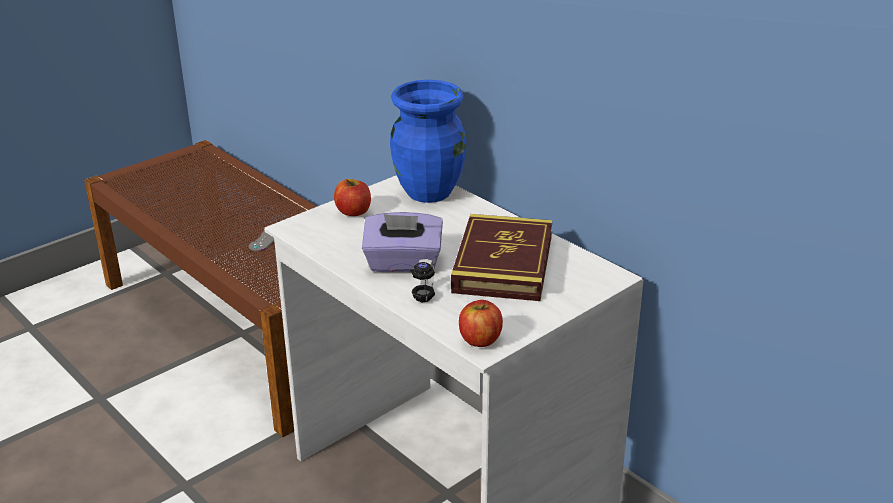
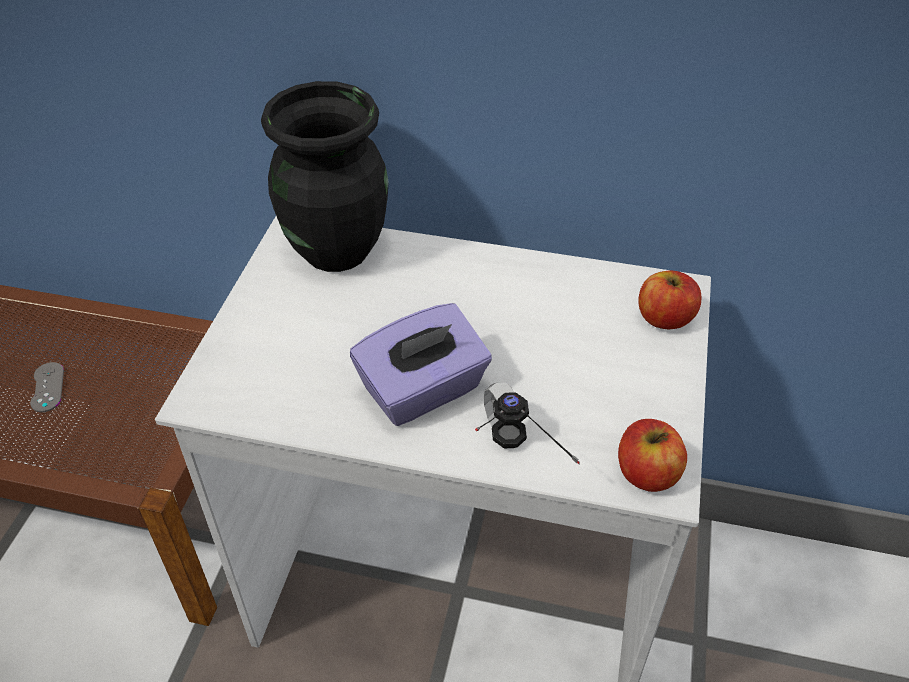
camera: 35 degrees left, 15 degrees up
(353, 212) = (266, 329): apple -> apple (664, 318)
(429, 192) = (337, 250): blue vase -> black vase
(503, 264) = (545, 329): book -> none

